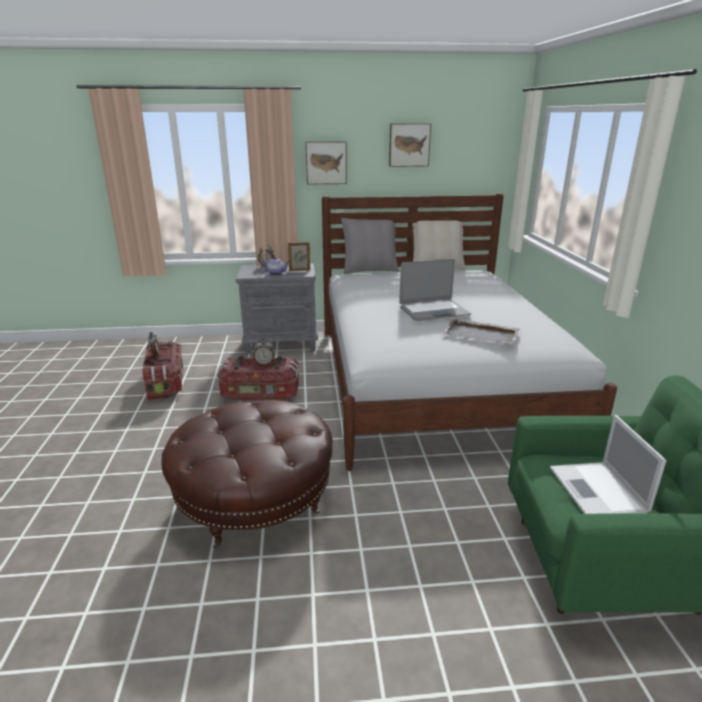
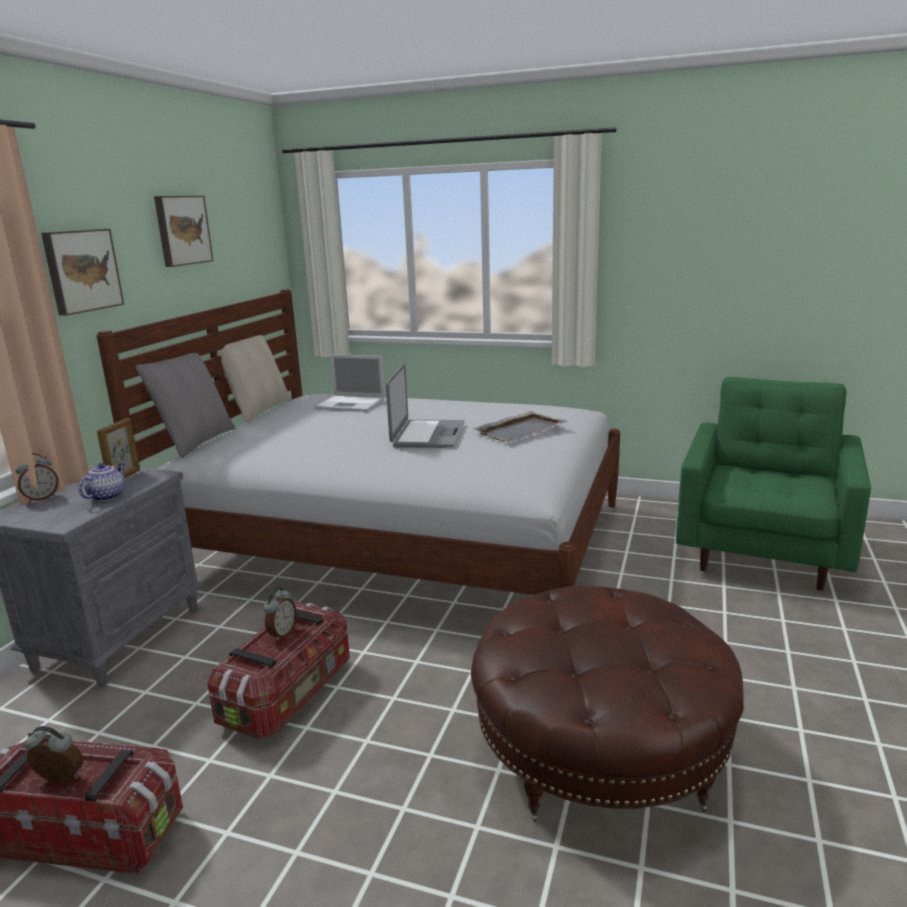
camera: 65 degrees left, 5 degrees down
(598, 491) = (777, 482): laptop -> laptop (352, 404)

